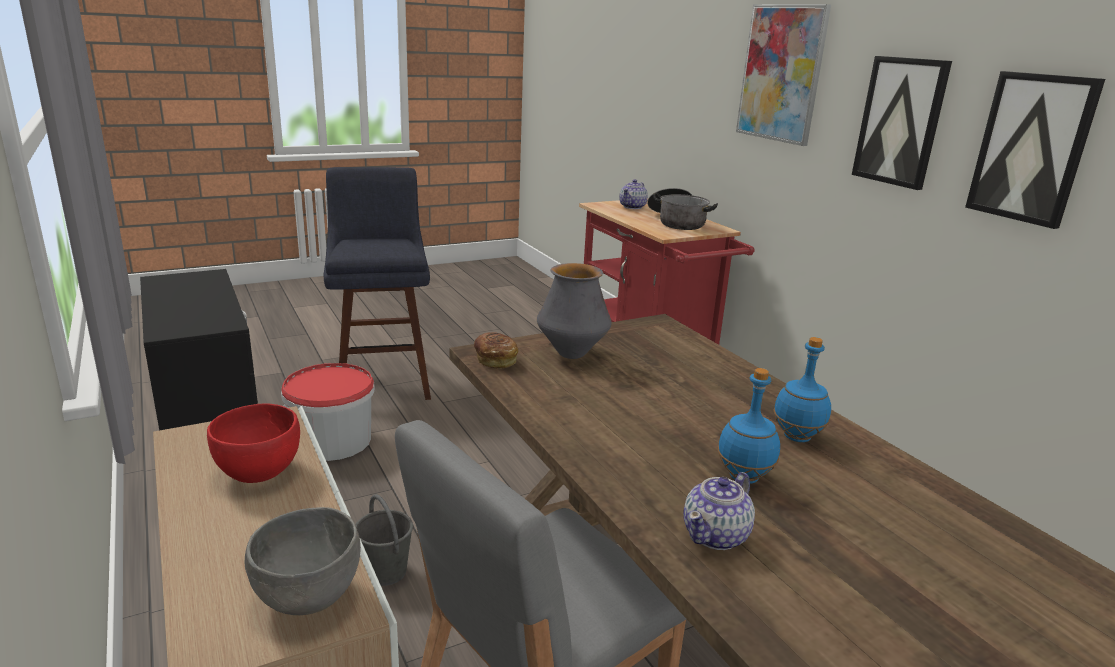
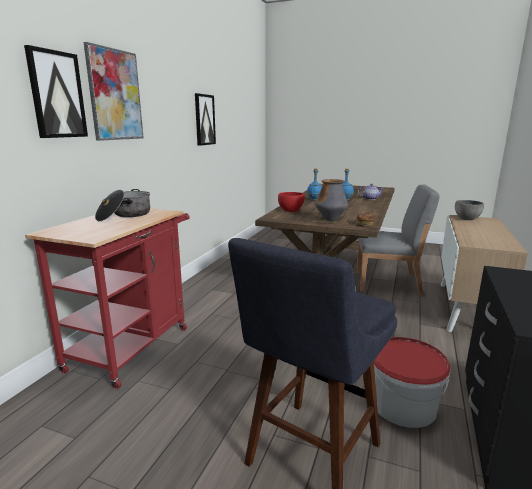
camera: 130 degrees left, 5 degrees down
(259, 473) = (478, 235): red bowl -> red bowl (291, 211)
(385, 571) = (411, 323): grey bucket -> none
(633, 207) = (84, 230): teapot -> none
(900, 121) = (173, 116): picture -> picture (57, 95)

